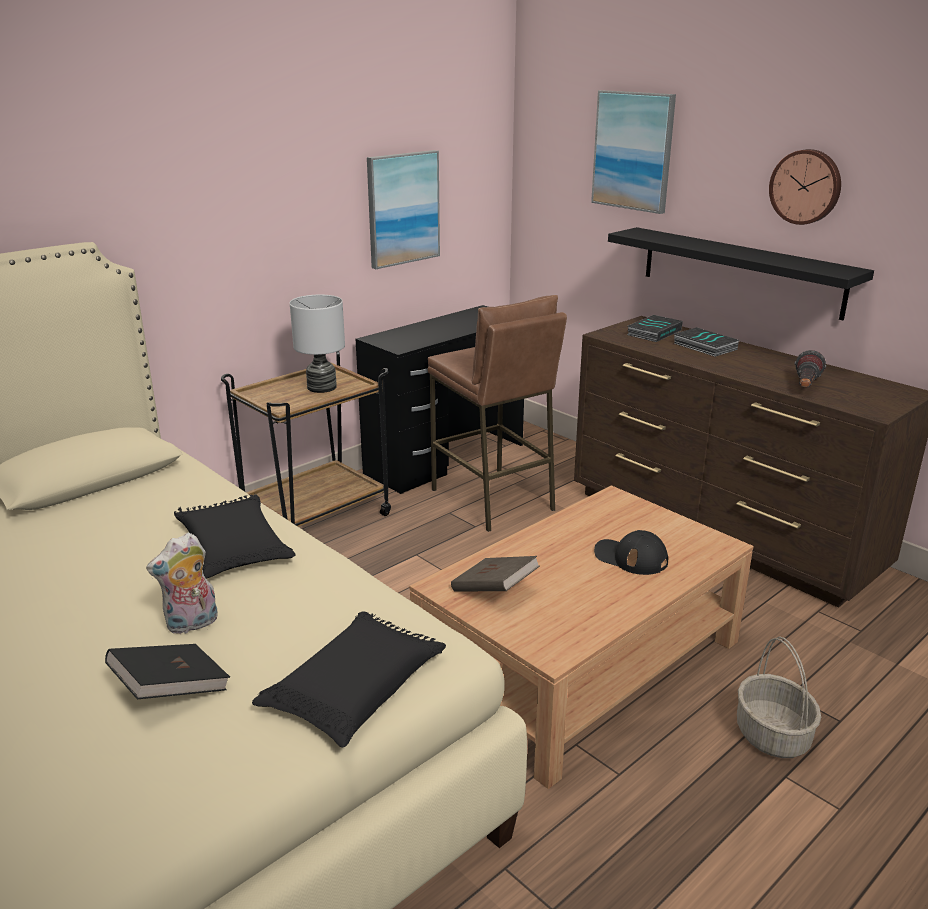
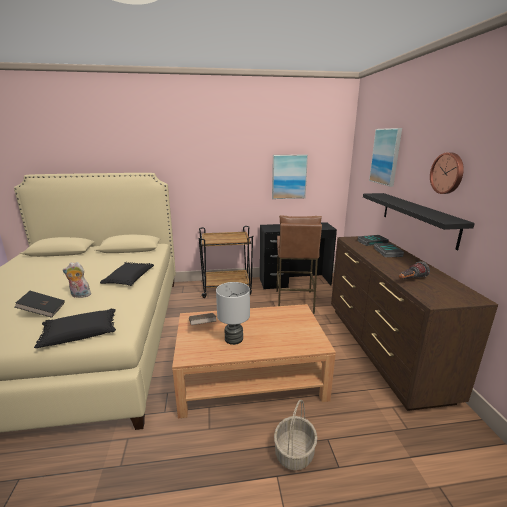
camera: 35 degrees right, 5 degrees down
(321, 387) = (231, 238): grey table lamp -> grey table lamp (234, 339)
(630, 557) = (271, 334): black cap -> none

